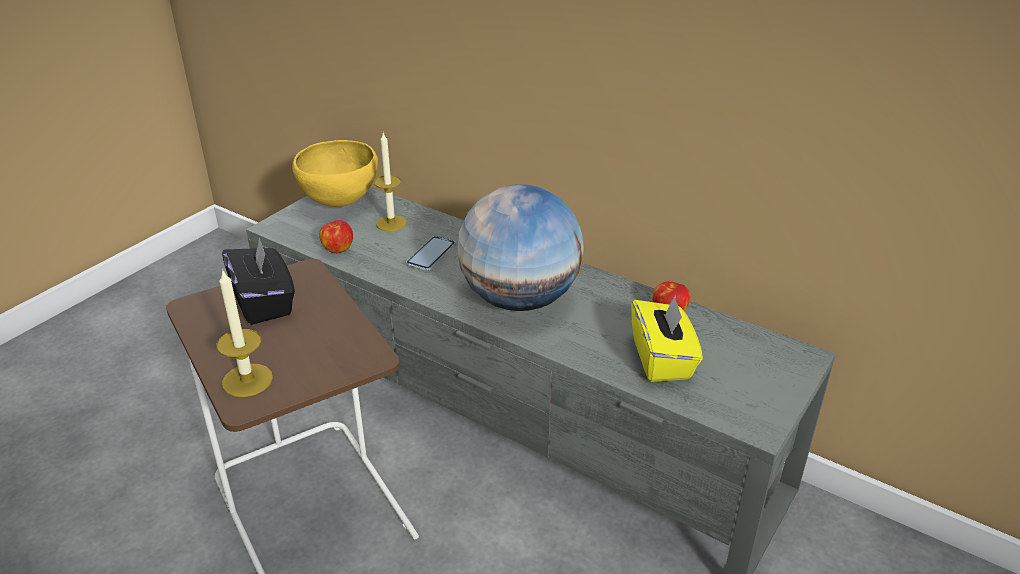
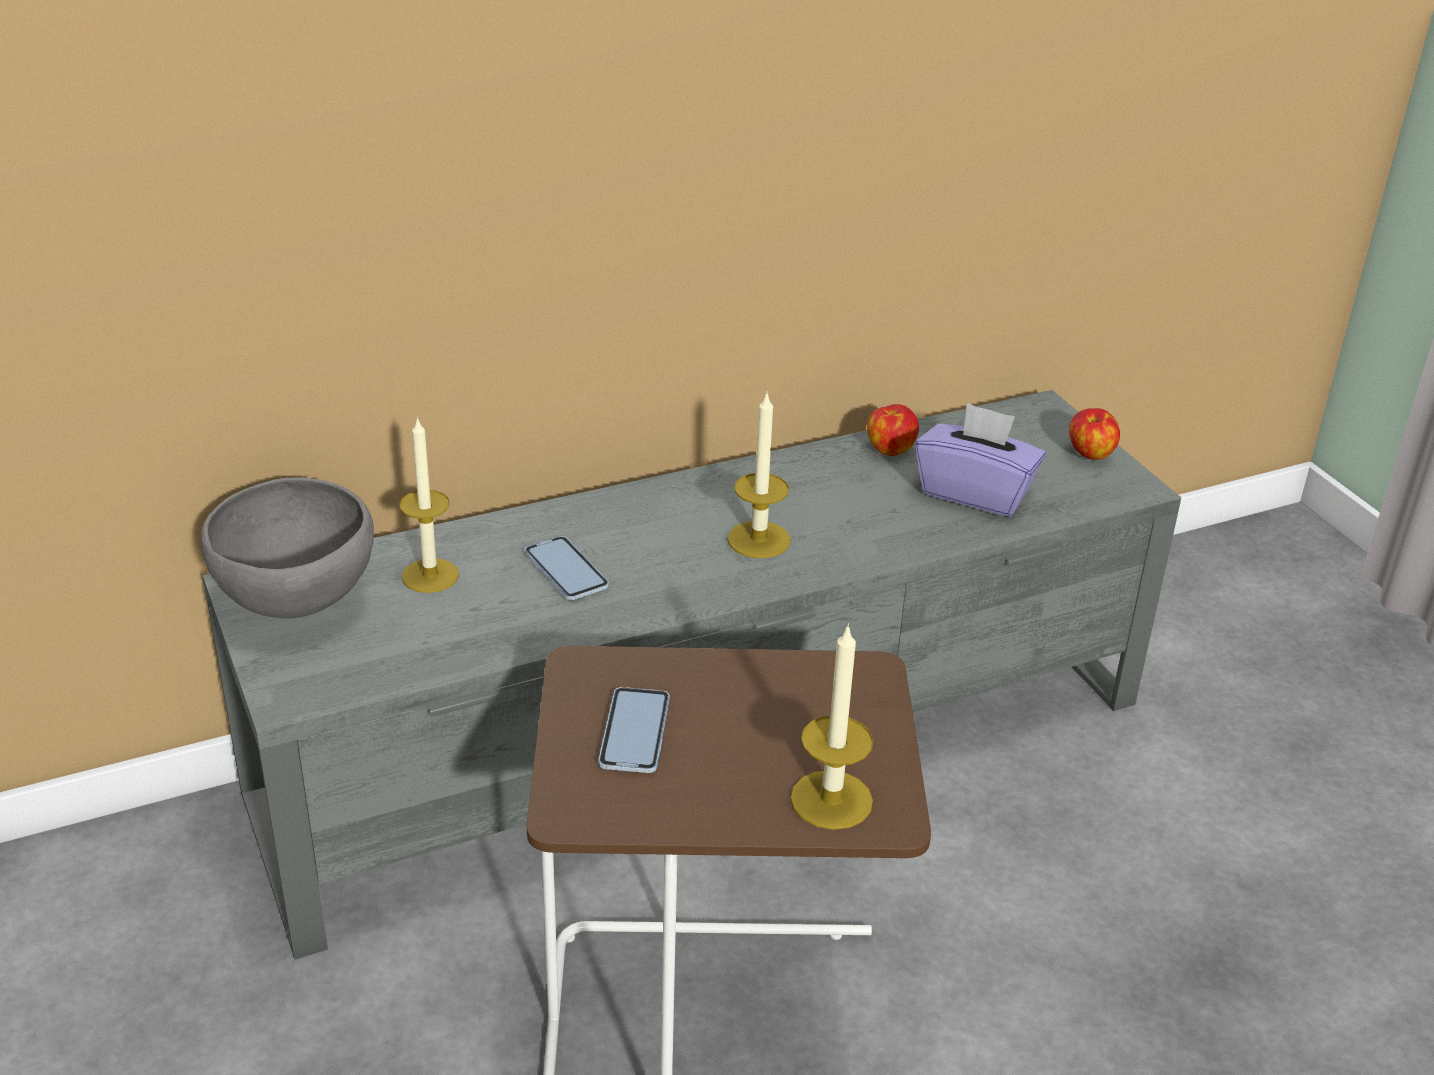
camera: 60 degrees left, 0 degrees up
(264, 302) = (634, 732): black tissue box -> phone
(337, 249) = (447, 651): apple -> apple (1090, 454)
(340, 202) = (297, 603): yellow bowl -> grey bowl
(520, 299) = (758, 539): globe -> candle
(662, 359) = (975, 492): yellow tissue box -> purple tissue box

